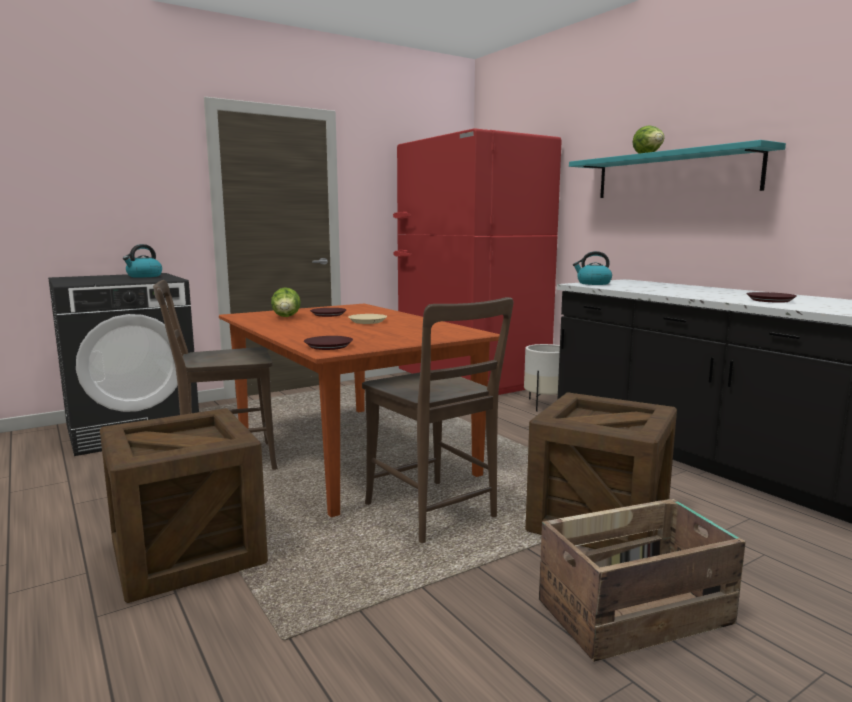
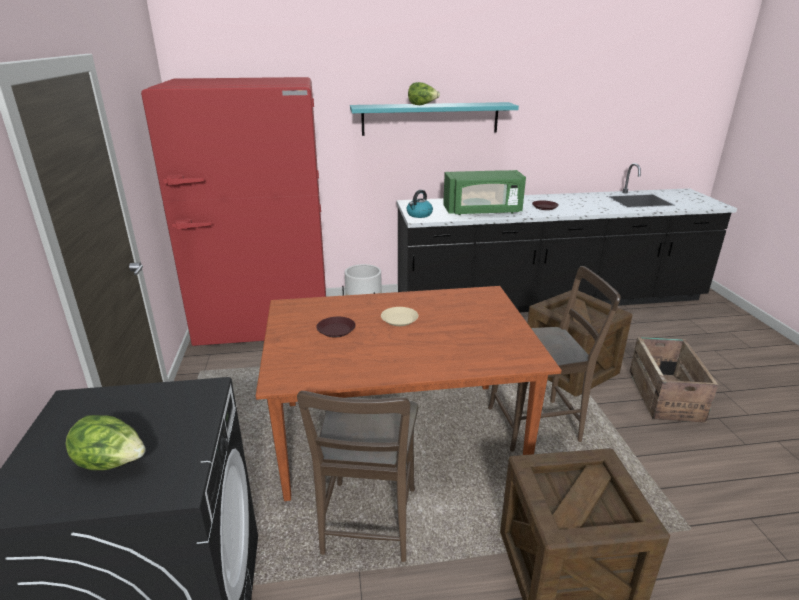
camera: 65 degrees left, 15 degrees up
(144, 276) = (114, 412): kettle -> none
(286, 317) = (332, 354): lettuce -> lettuce (112, 463)
(328, 346) = (516, 357): brown plate -> none
(667, 291) = (482, 211): none -> green microwave

